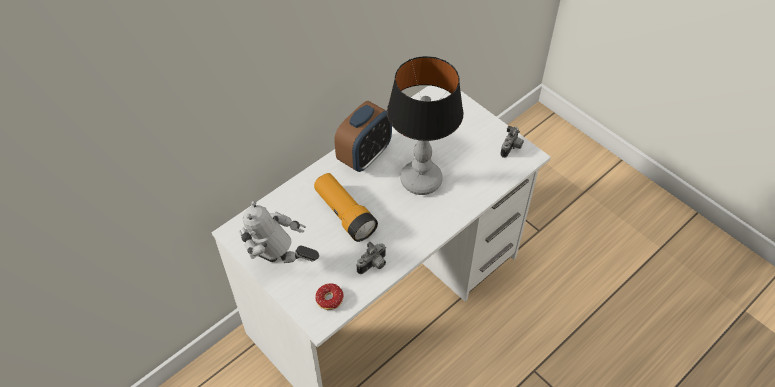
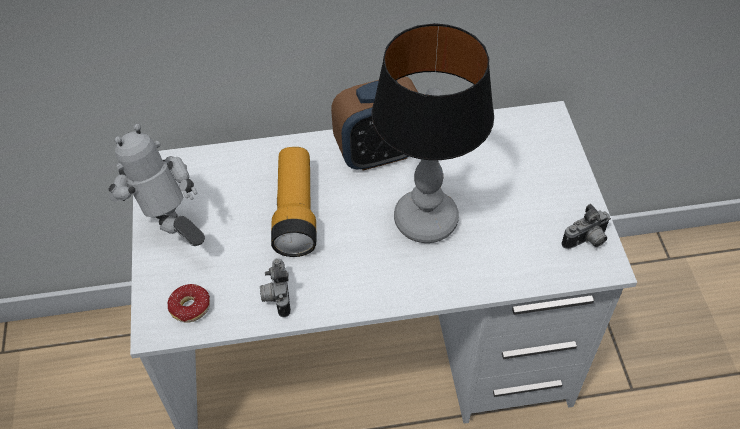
camera: 35 degrees right, 0 degrees up
(373, 265) = (276, 296): camera -> camera turned 90 degrees clockwise

